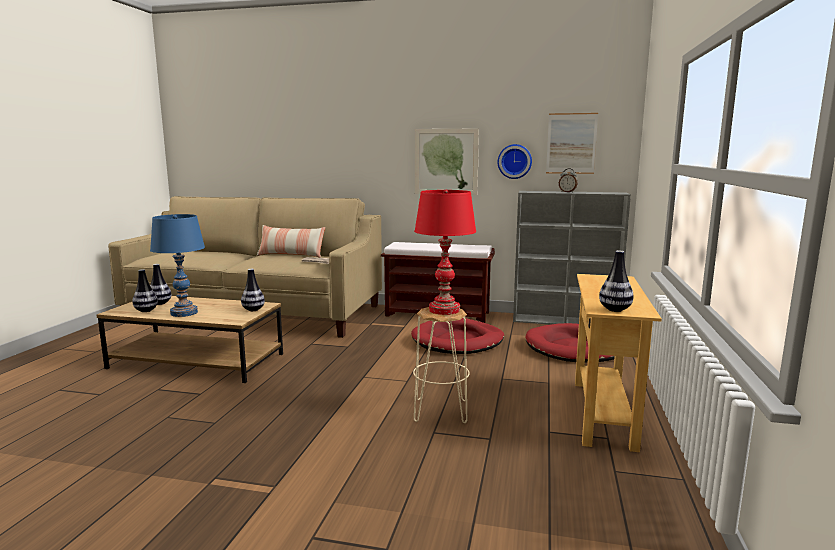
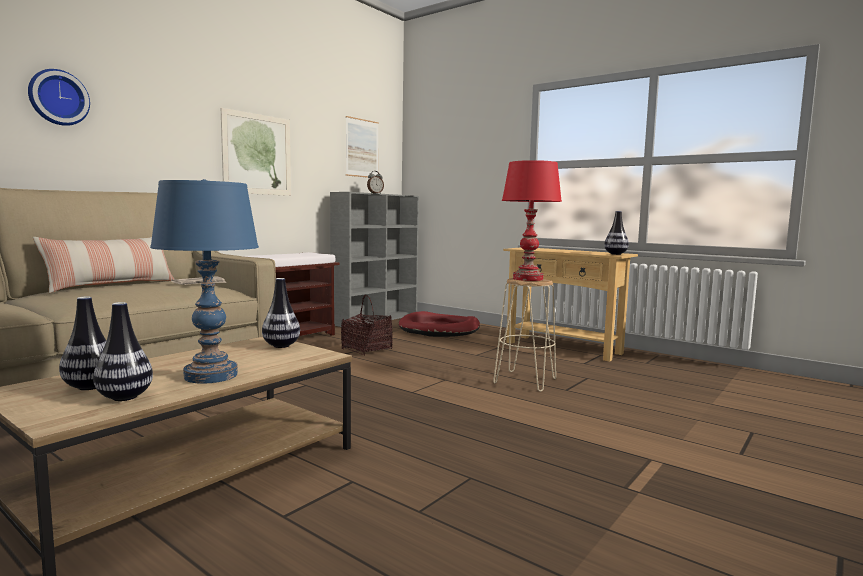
camera: 65 degrees left, 5 degrees down
(458, 340) = (367, 349): red dog bed -> basket
(514, 161) = (321, 161): wall clock -> wall clock (58, 98)

